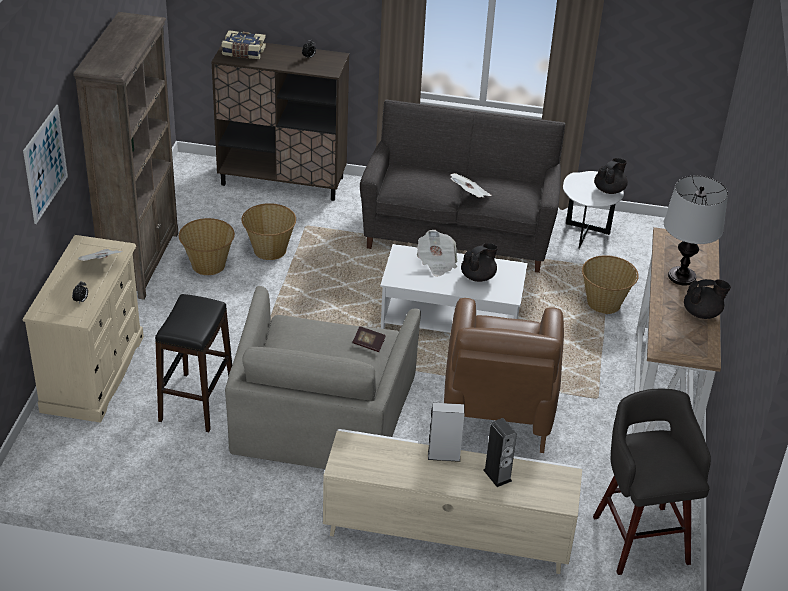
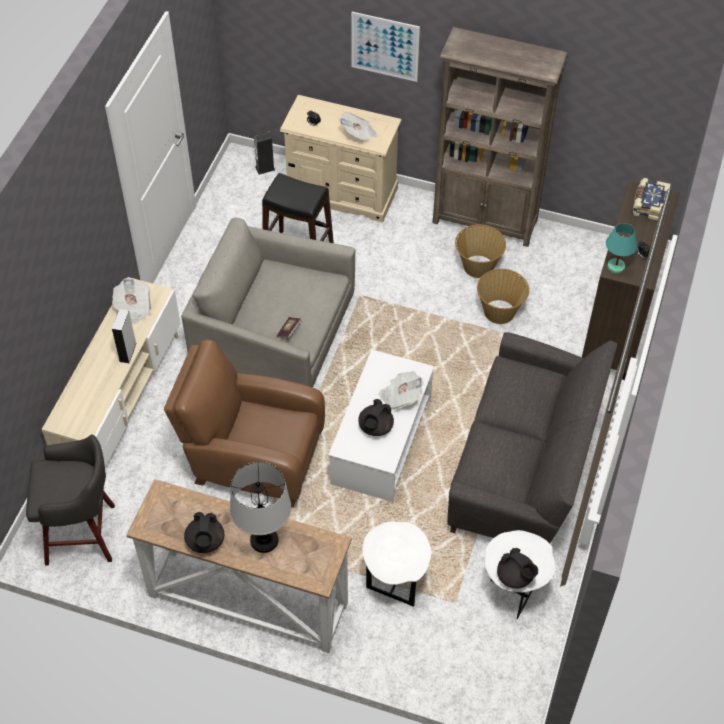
camera: 100 degrees right, 15 degrees up
(325, 69) = (616, 266): none -> turquoise table lamp
(469, 195) = (489, 427): newspaper -> newspaper (133, 308)
(478, 276) = (375, 427): black teapot -> black teapot turned 60 degrees clockwise
(497, 475) = (98, 383): speaker -> speaker (265, 168)
(604, 303) = (395, 583): basket -> white side table

